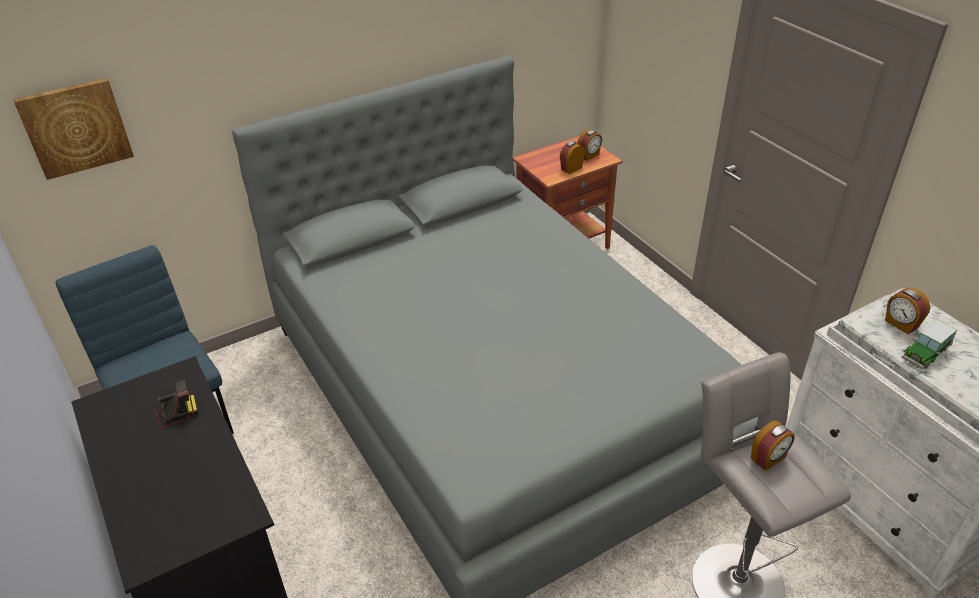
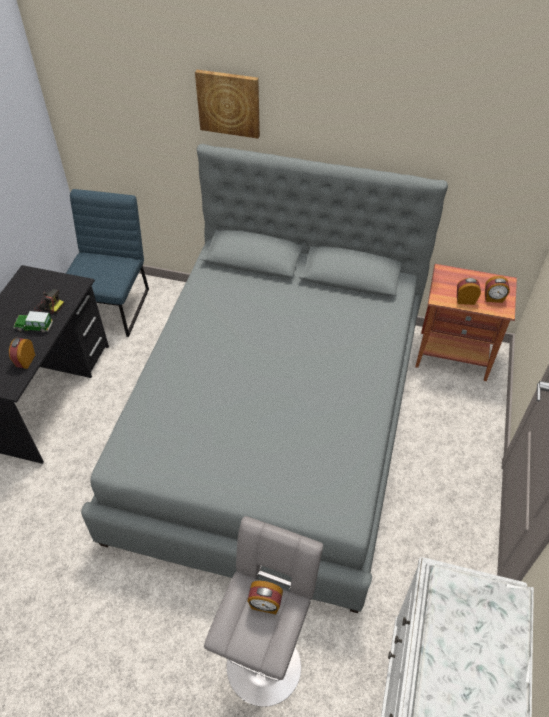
camera: 45 degrees right, 10 degrees up
(75, 127) = (105, 101): picture -> picture (229, 103)
(901, 324) = (475, 610): alarm clock -> alarm clock (25, 361)
(925, 353) = (455, 646): toy car -> toy car (34, 326)

